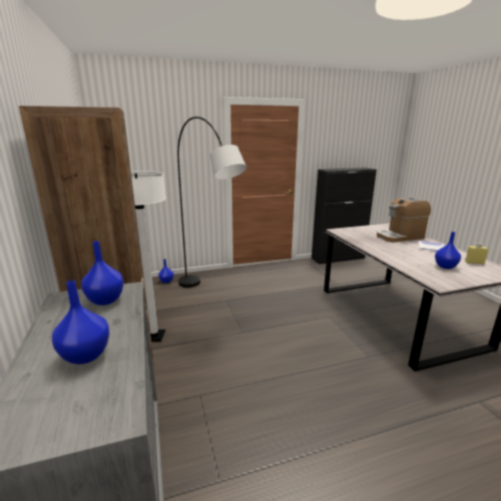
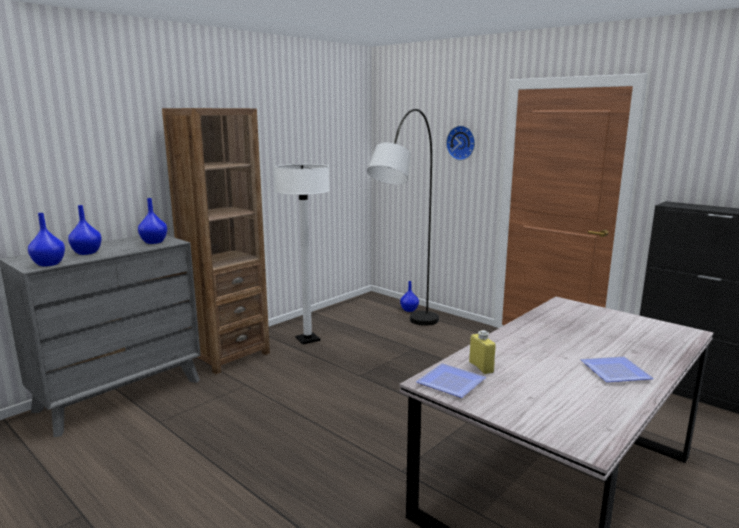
camera: 60 degrees right, 5 degrees down
(188, 144) = (461, 142): none -> wall clock
(400, 236) = (628, 344): coffee machine -> none
(441, 280) = (448, 383): none -> plate
(445, 266) = (521, 385): blue vase -> blue vase (48, 264)
(474, 263) = (591, 411): yellow bottle -> yellow bottle (481, 367)

